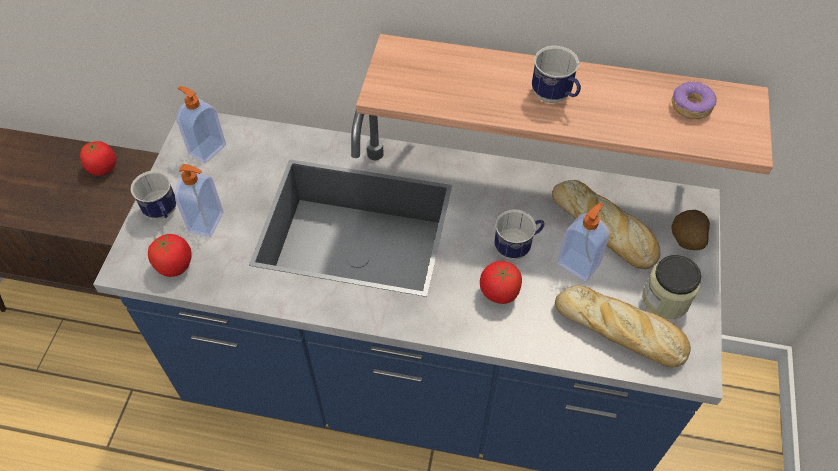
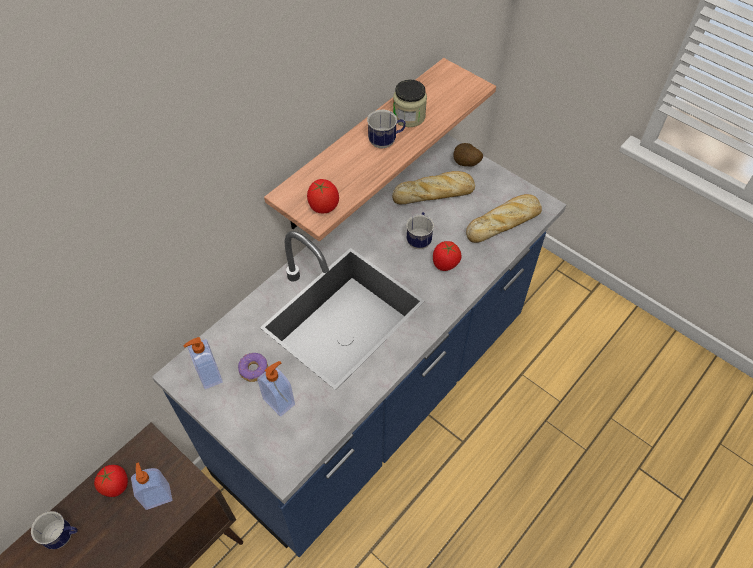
camera: 60 degrees left, 0 degrees up
(163, 213) = (250, 428): mug -> mug (64, 536)
(175, 265) = (304, 436): tomato -> tomato (323, 206)
(578, 264) = (450, 217): soap dispenser -> soap dispenser (157, 495)
(665, 299) = (496, 193): jar -> jar (409, 116)
(690, 106) = (435, 92): donut -> donut (253, 370)

